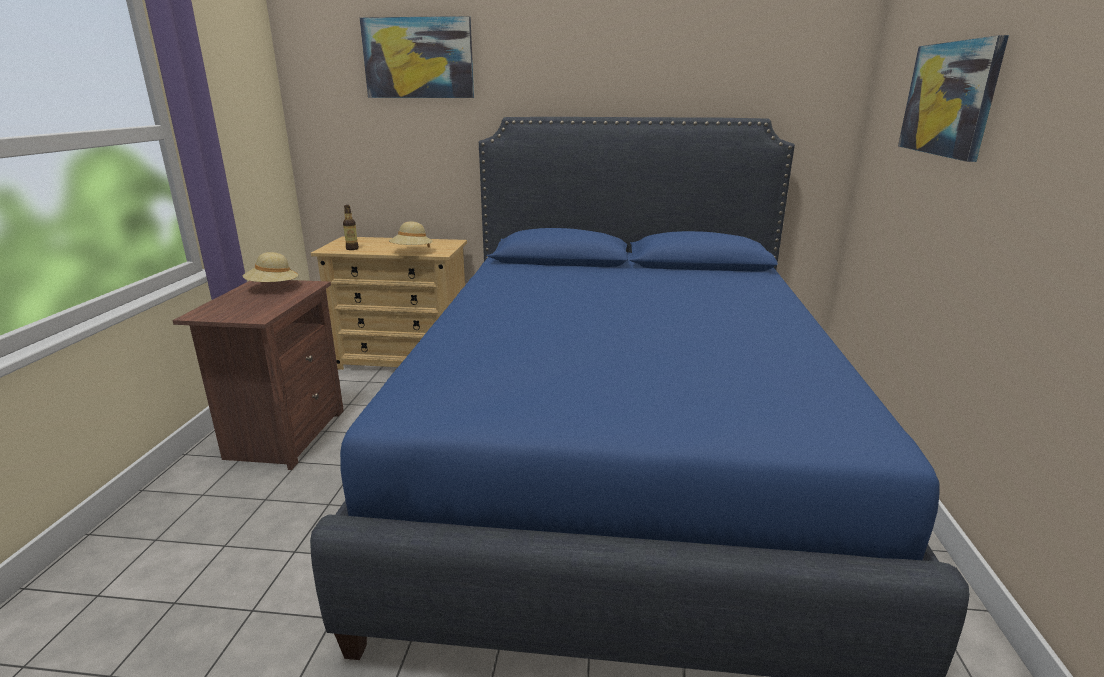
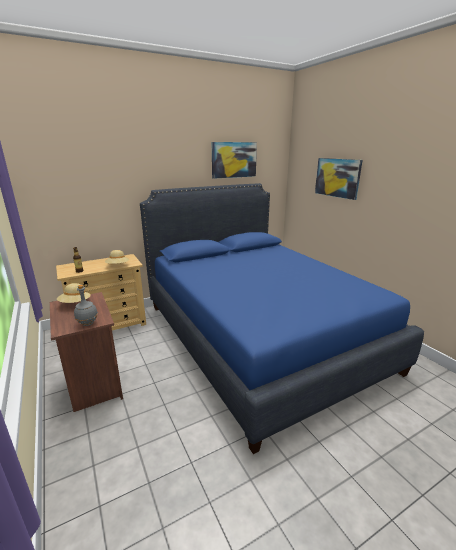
camera: 35 degrees left, 0 degrees up
(237, 316) = (88, 323): none -> grey bottle
(418, 58) = (98, 161): picture -> picture (234, 160)

